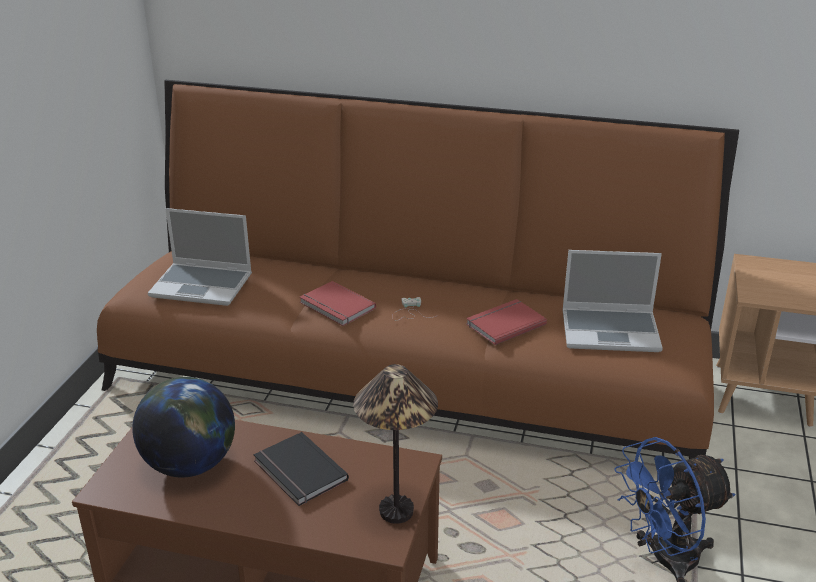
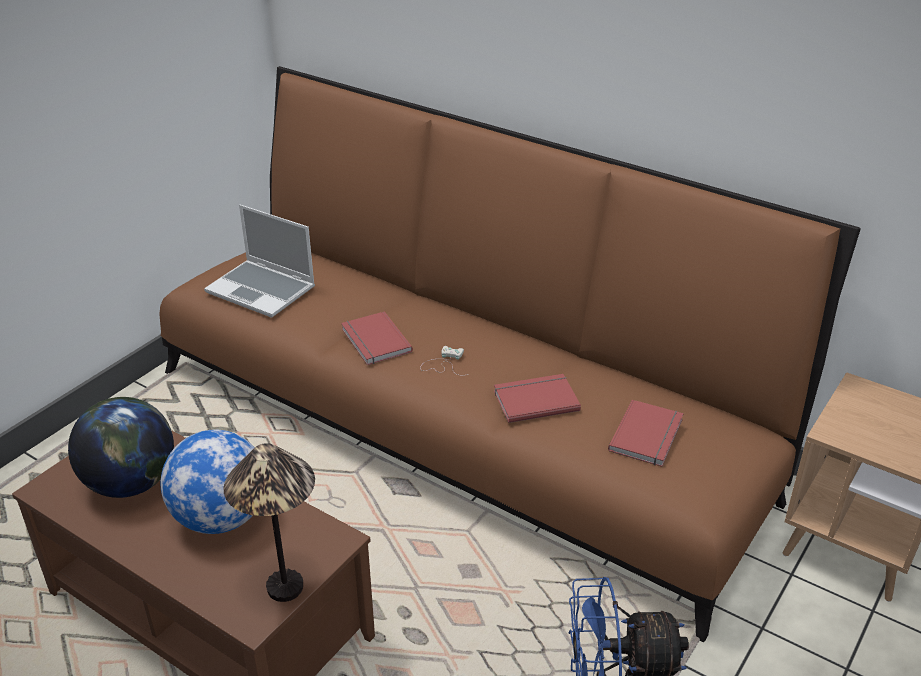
camera: 20 degrees right, 5 degrees up
(298, 472) = (221, 518): black book -> globe
(611, 331) = (648, 435): laptop -> red book

